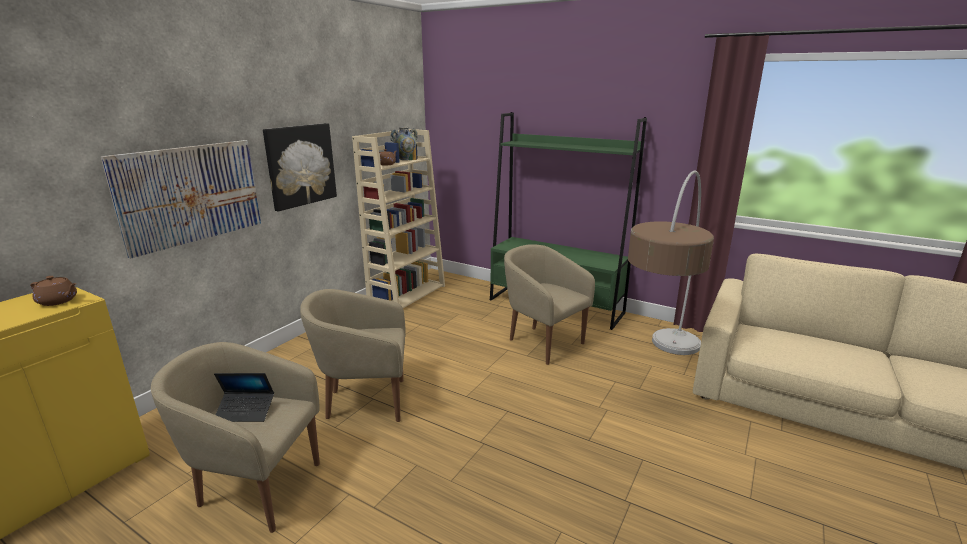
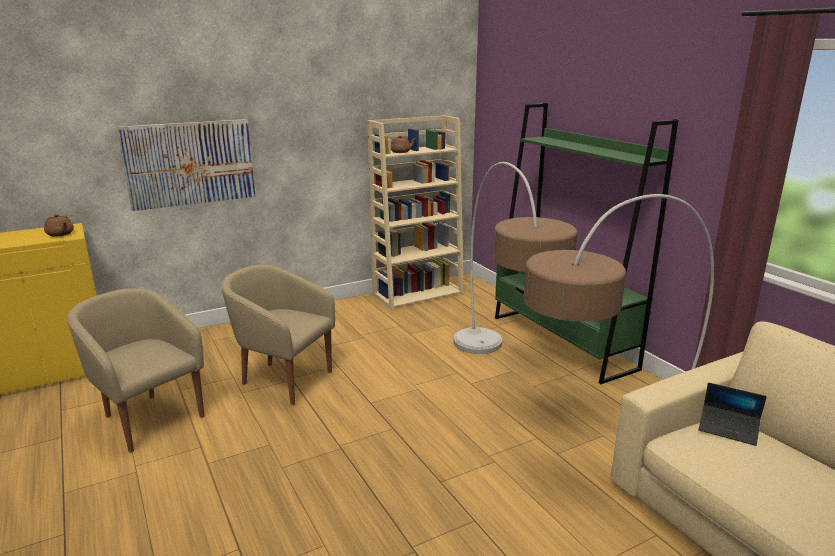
camera: 30 degrees right, 0 degrees up
(245, 411) = (143, 350): laptop -> laptop (728, 429)
(300, 165) = (305, 146): picture -> none
(405, 159) = (431, 148): vase -> none
(542, 342) = (502, 375): beige armchair -> floor lamp

